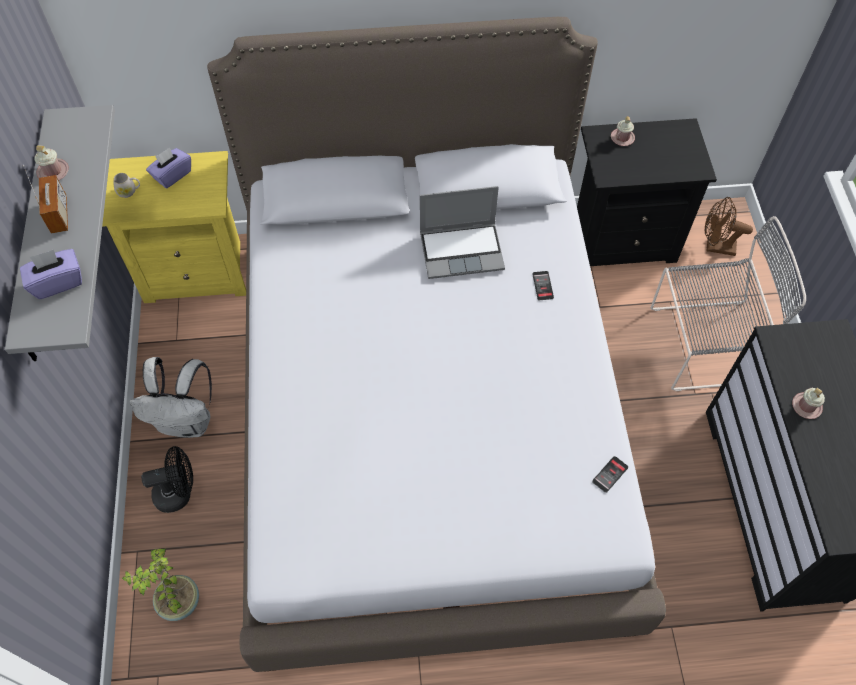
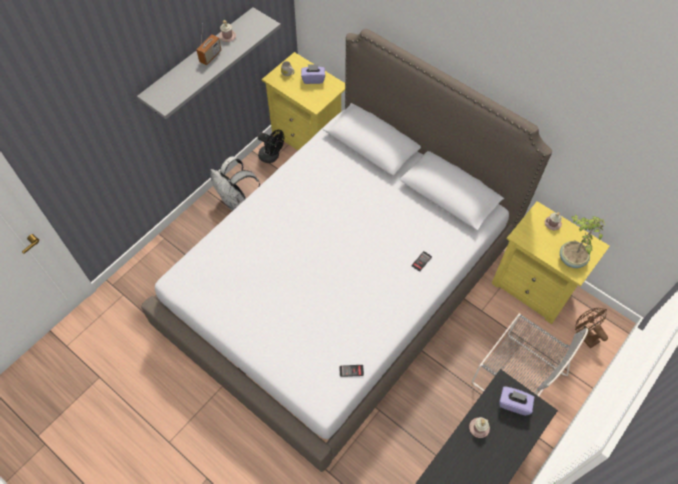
camera: 45 degrees right, 0 degrees up
(57, 282) = (181, 84): purple tissue box -> purple tissue box (514, 404)
(178, 602) = (158, 273): potted plant -> potted plant (571, 259)
(179, 493) = (203, 229): black fan -> black fan (272, 156)
(462, 250) = (402, 214): laptop -> none
(622, 239) = (534, 287): black nightstand -> yellow nightstand

